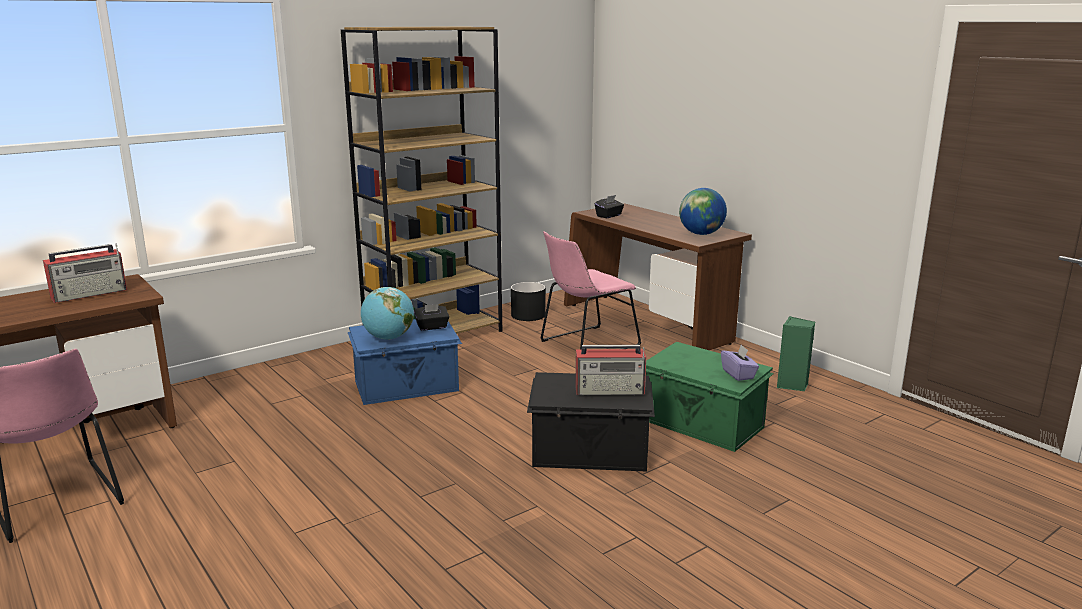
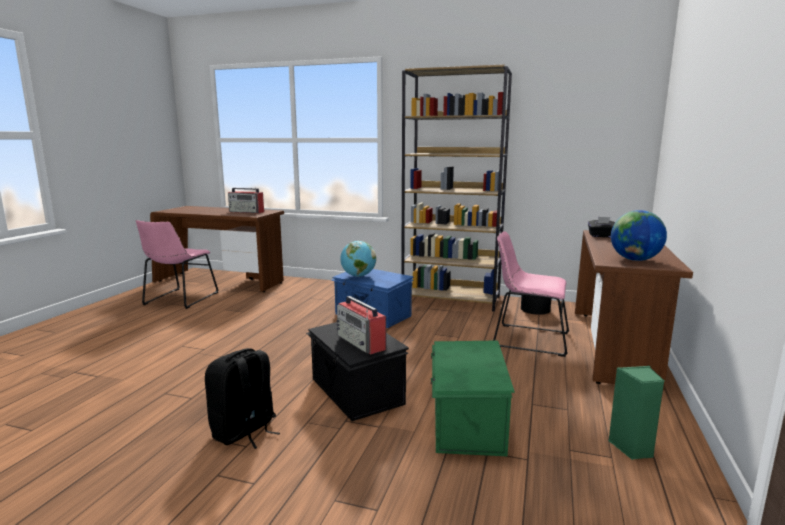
camera: 55 degrees right, 5 degrees down
(432, 327) = (390, 278): black tissue box -> none
(606, 531) = (244, 431): none -> black backpack
(738, 374) = (470, 379): purple tissue box -> none

